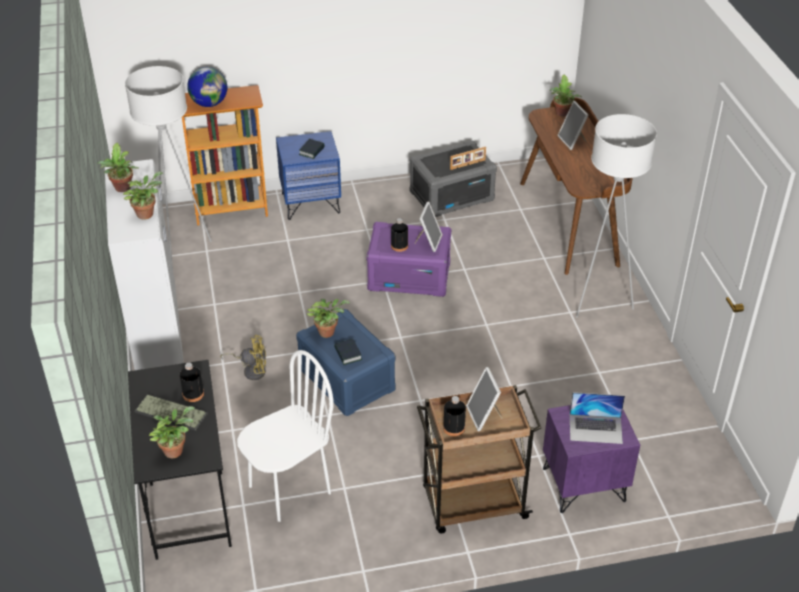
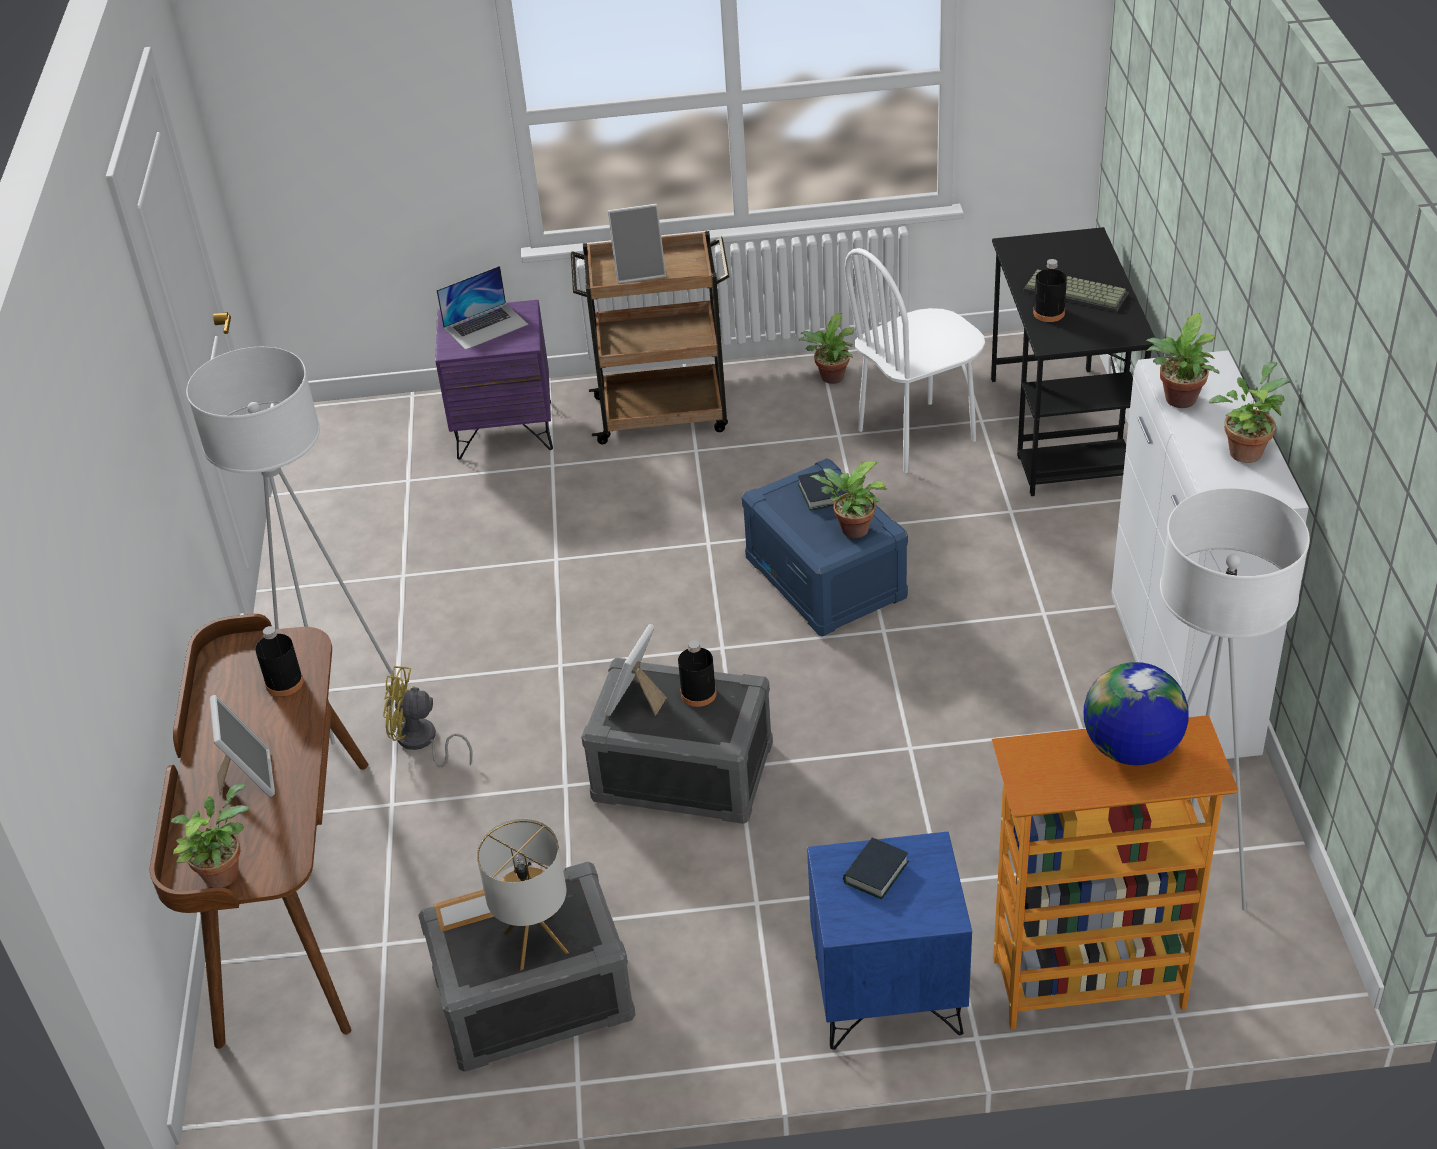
camera: 170 degrees left, 0 degrees up
(175, 449) = (1059, 255): potted plant -> potted plant (830, 379)
(251, 370) = (990, 599): yellow fan -> yellow fan (421, 742)
(409, 276) = (682, 773): purple storage box -> grey storage box
(445, 158) = (536, 943): none -> table lamp
(454, 428) = (684, 260): black bottle -> black bottle (284, 683)
(484, 416) = (640, 271): picture frame -> picture frame turned 90 degrees clockwise
(596, 429) = (486, 326): laptop -> laptop turned 135 degrees clockwise

